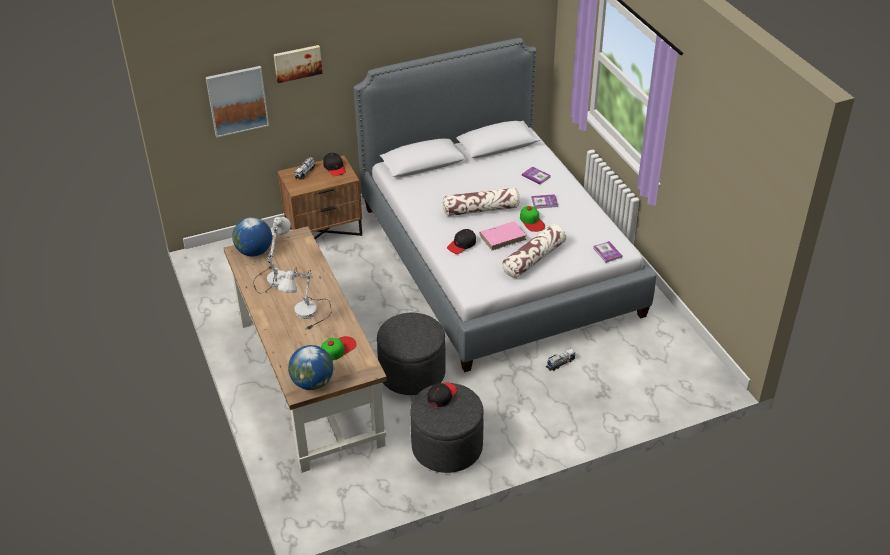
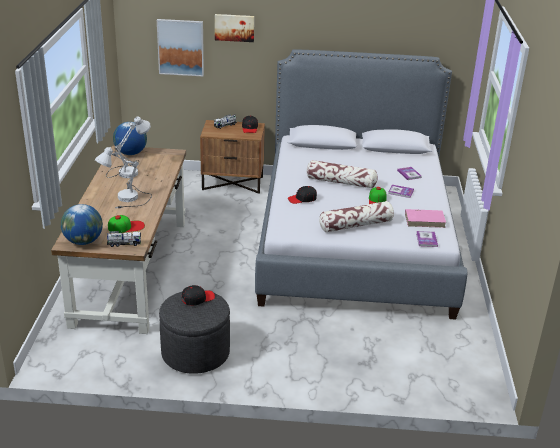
camera: 25 degrees right, 10 degrees down
(412, 373) = (215, 292): grey ottoman -> none
(503, 237) = (341, 203): pink book -> pink book (425, 220)
(560, 363) = (346, 327): toy truck -> toy truck (124, 244)

